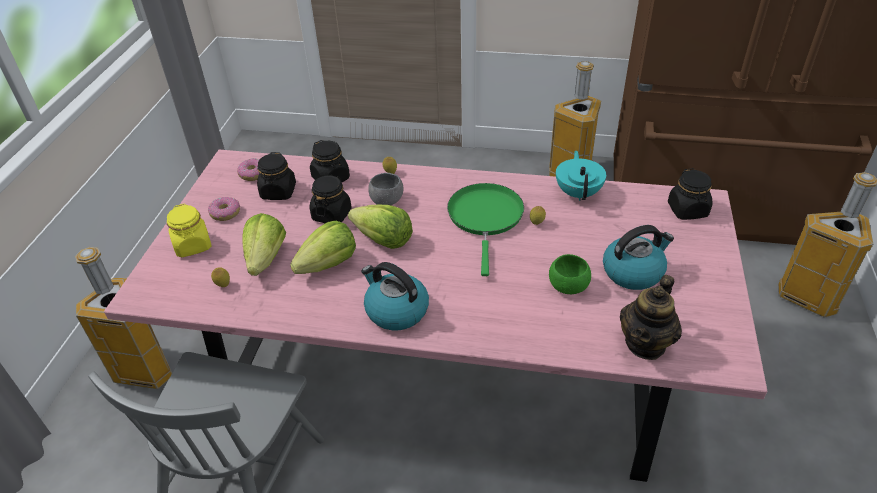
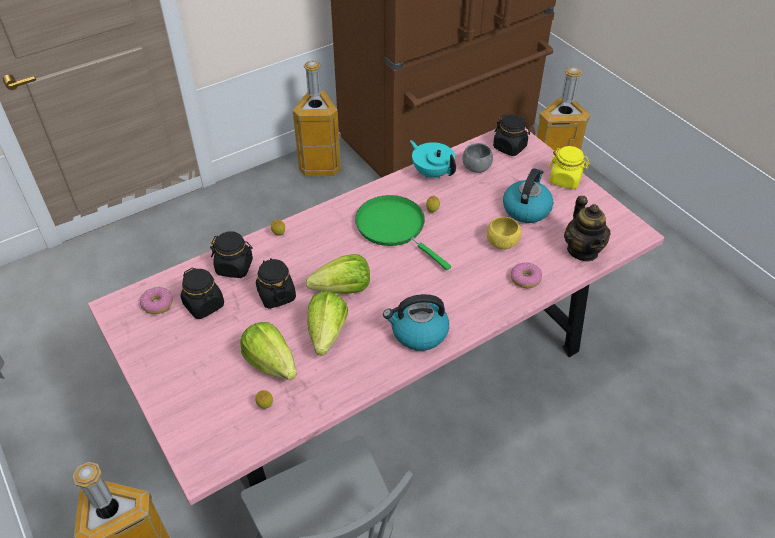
camera: 45 degrees left, 5 degrees up
(193, 245) = (191, 395): yellow jar -> yellow jar (565, 180)
(225, 213) = (181, 351): donut -> donut (525, 279)
(387, 201) = (305, 258): grey bowl -> grey bowl (476, 167)
(568, 286) = (502, 243): green bowl -> yellow bowl

